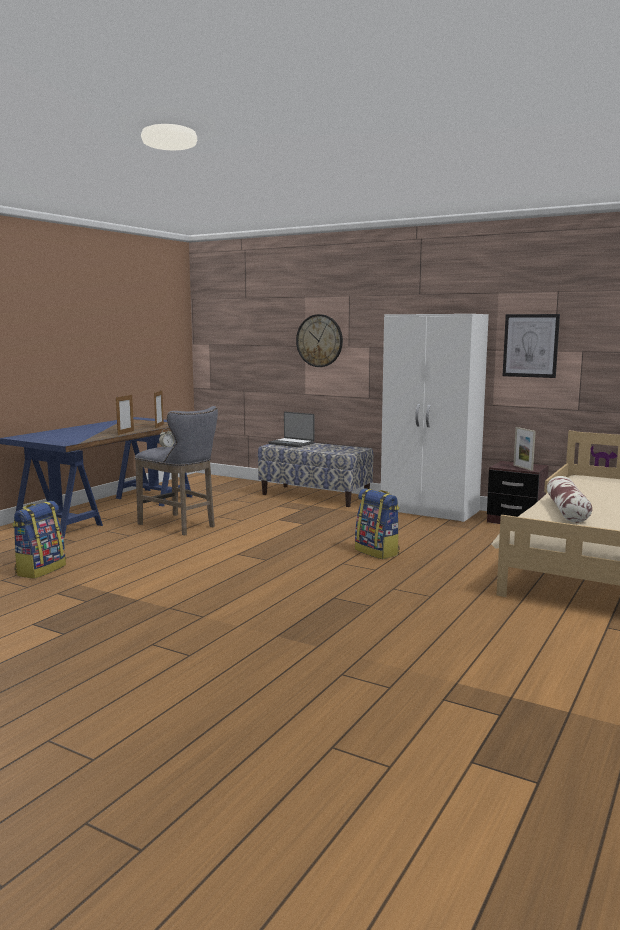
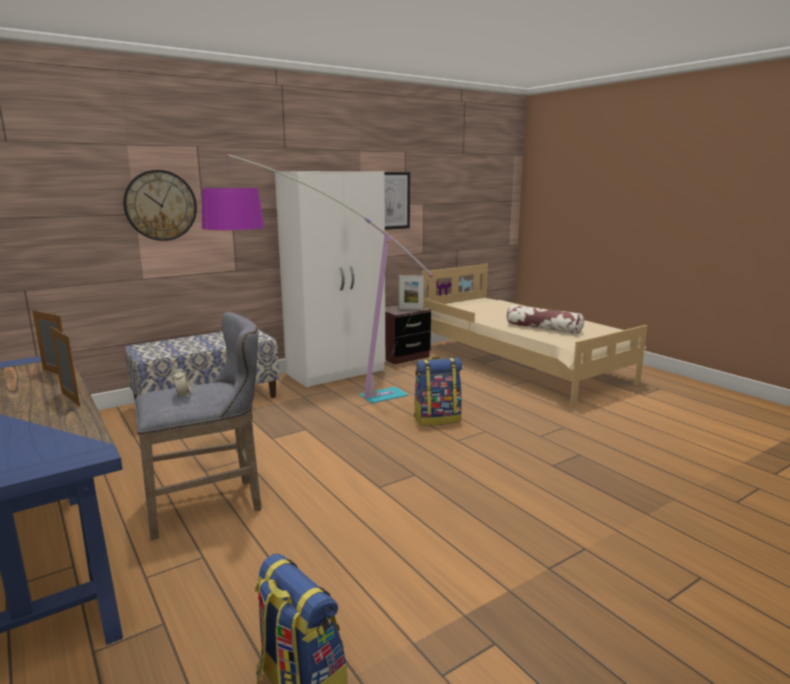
camera: 65 degrees left, 5 degrees up
(292, 443) = (159, 346): laptop -> none
(341, 519) = (312, 409): none -> floor lamp

